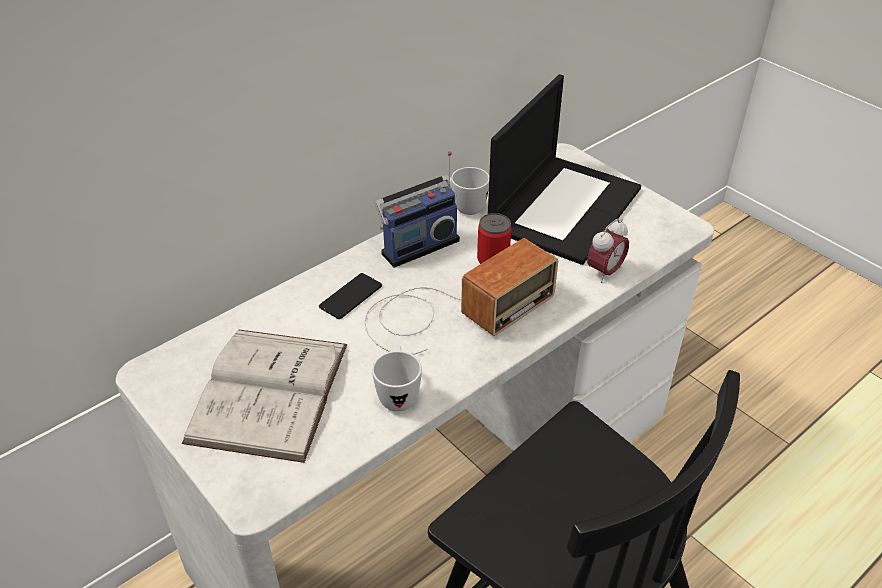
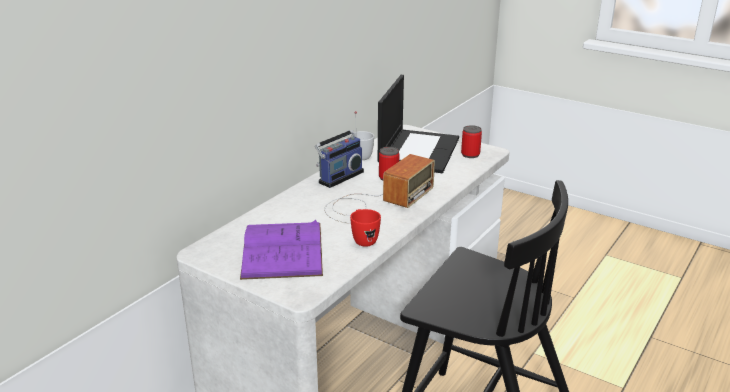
camera: 15 degrees left, 15 degrees down
(269, 392) = (282, 250): white book -> purple book
(351, 296) = (310, 203): phone -> none
(398, 394) = (363, 240): white mug -> red mug
(605, 272) = (457, 175): alarm clock -> none
(645, 229) = (470, 154): none -> can

